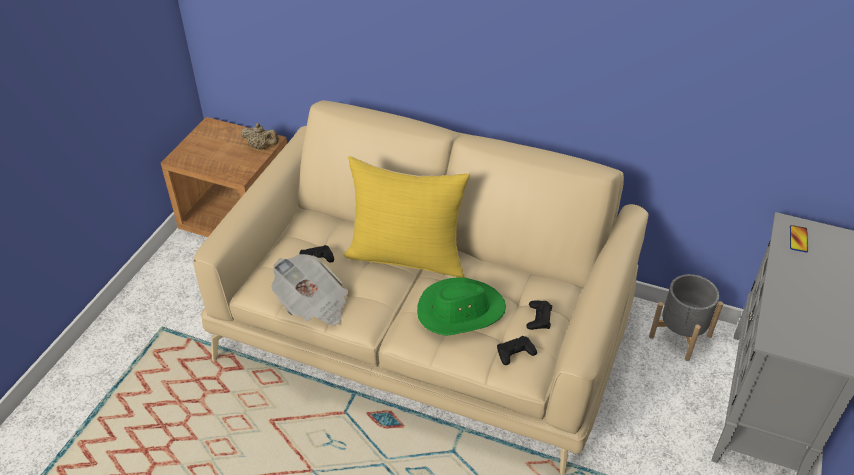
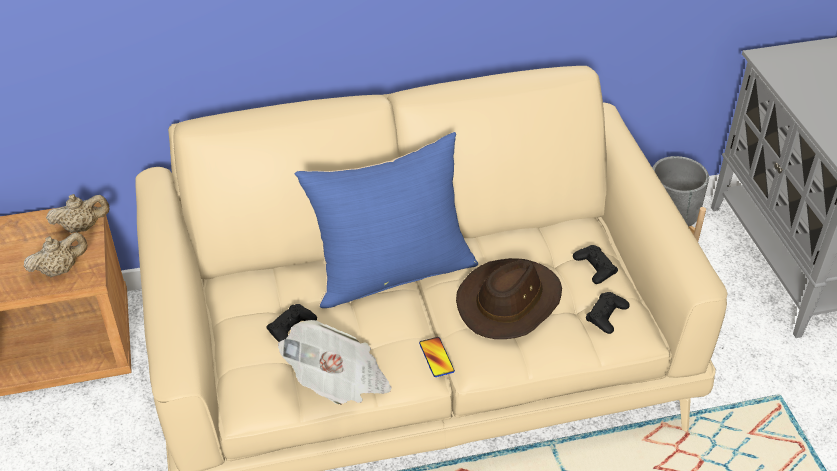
camera: 35 degrees left, 0 degrees up
(229, 166) = (60, 270): none -> beige teapot
(407, 256) = (392, 272): yellow pillow -> blue pillow
(460, 310) = (509, 301): green hat -> brown hat
(798, 239) = (786, 67): phone -> phone (436, 357)

